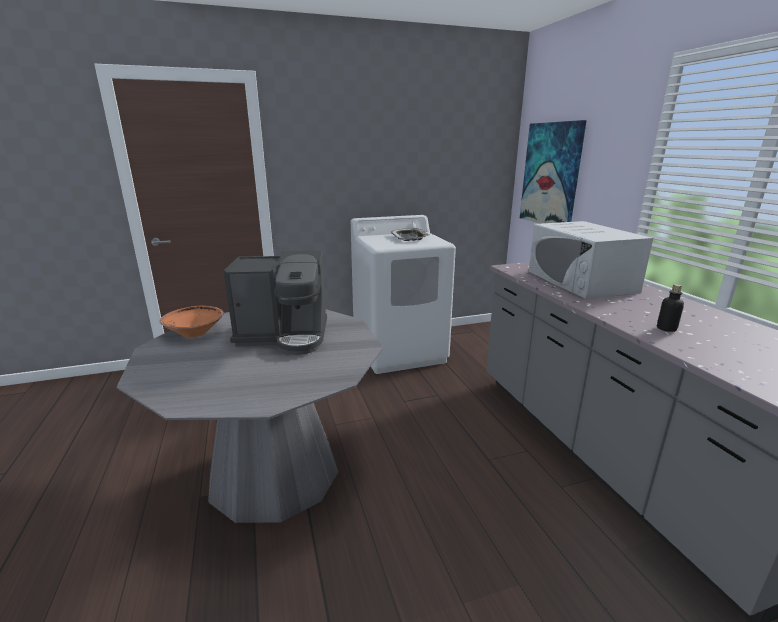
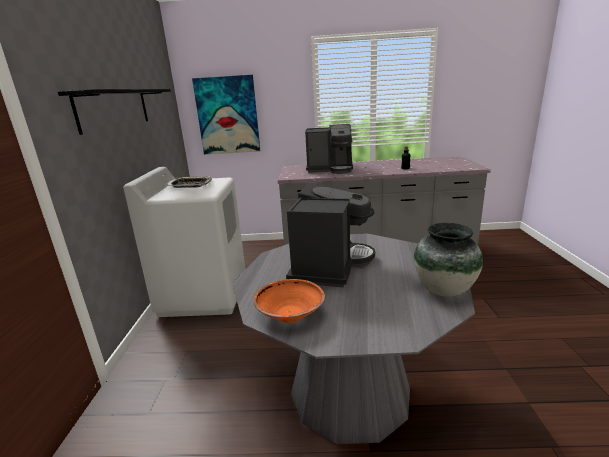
camera: 70 degrees left, 0 degrees up
(218, 399) = (444, 290): none -> vase
(376, 152) = (114, 109): none -> black shelf
(580, 281) = (331, 169): white microwave -> coffee machine

